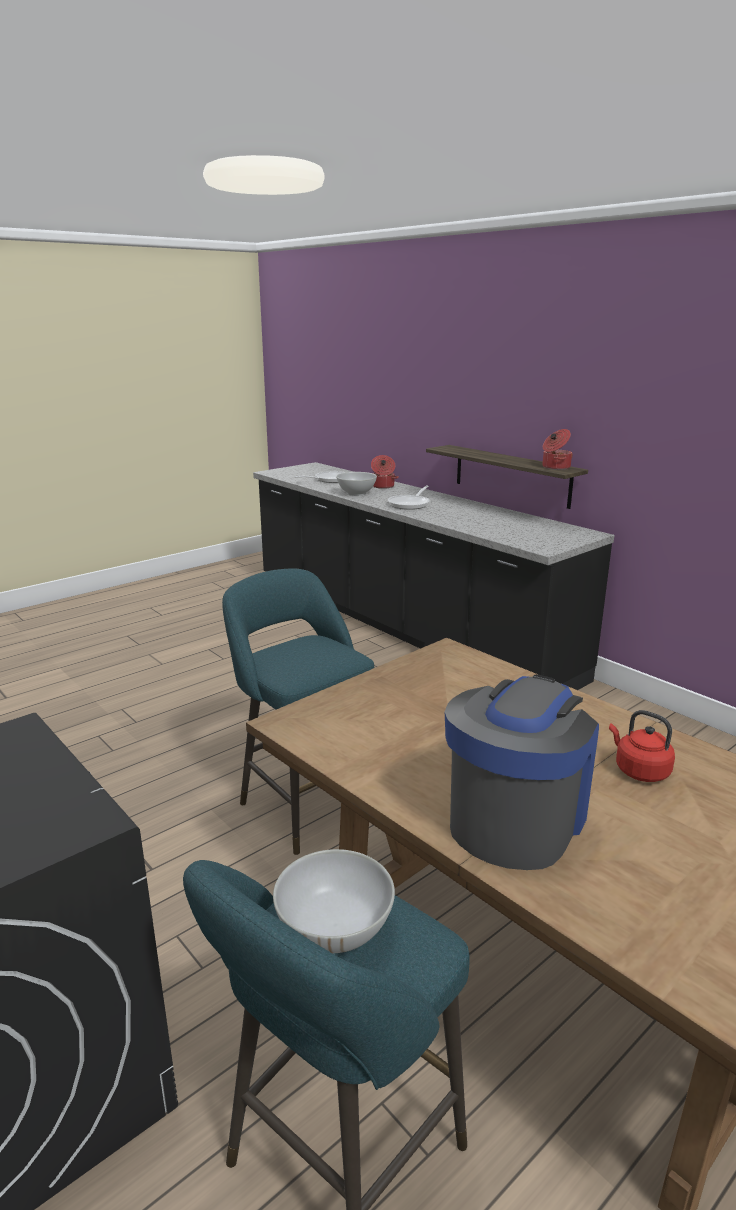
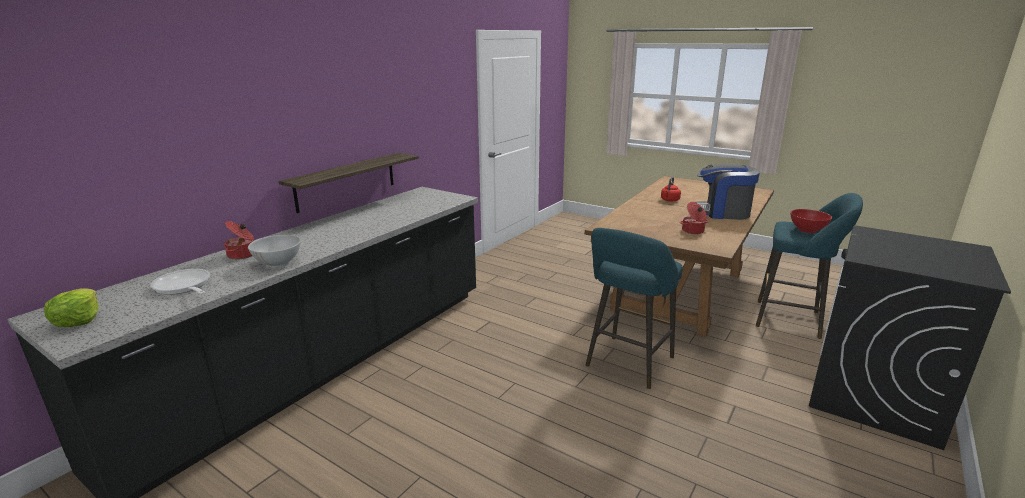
camera: 105 degrees left, 0 degrees up
(298, 470) = (78, 320): none -> lettuce
(335, 931) = (807, 230): white bowl -> red bowl
(410, 504) = (333, 237): frying pan -> none
(555, 467) = (394, 157): cooking pot -> cooking pot (693, 231)

